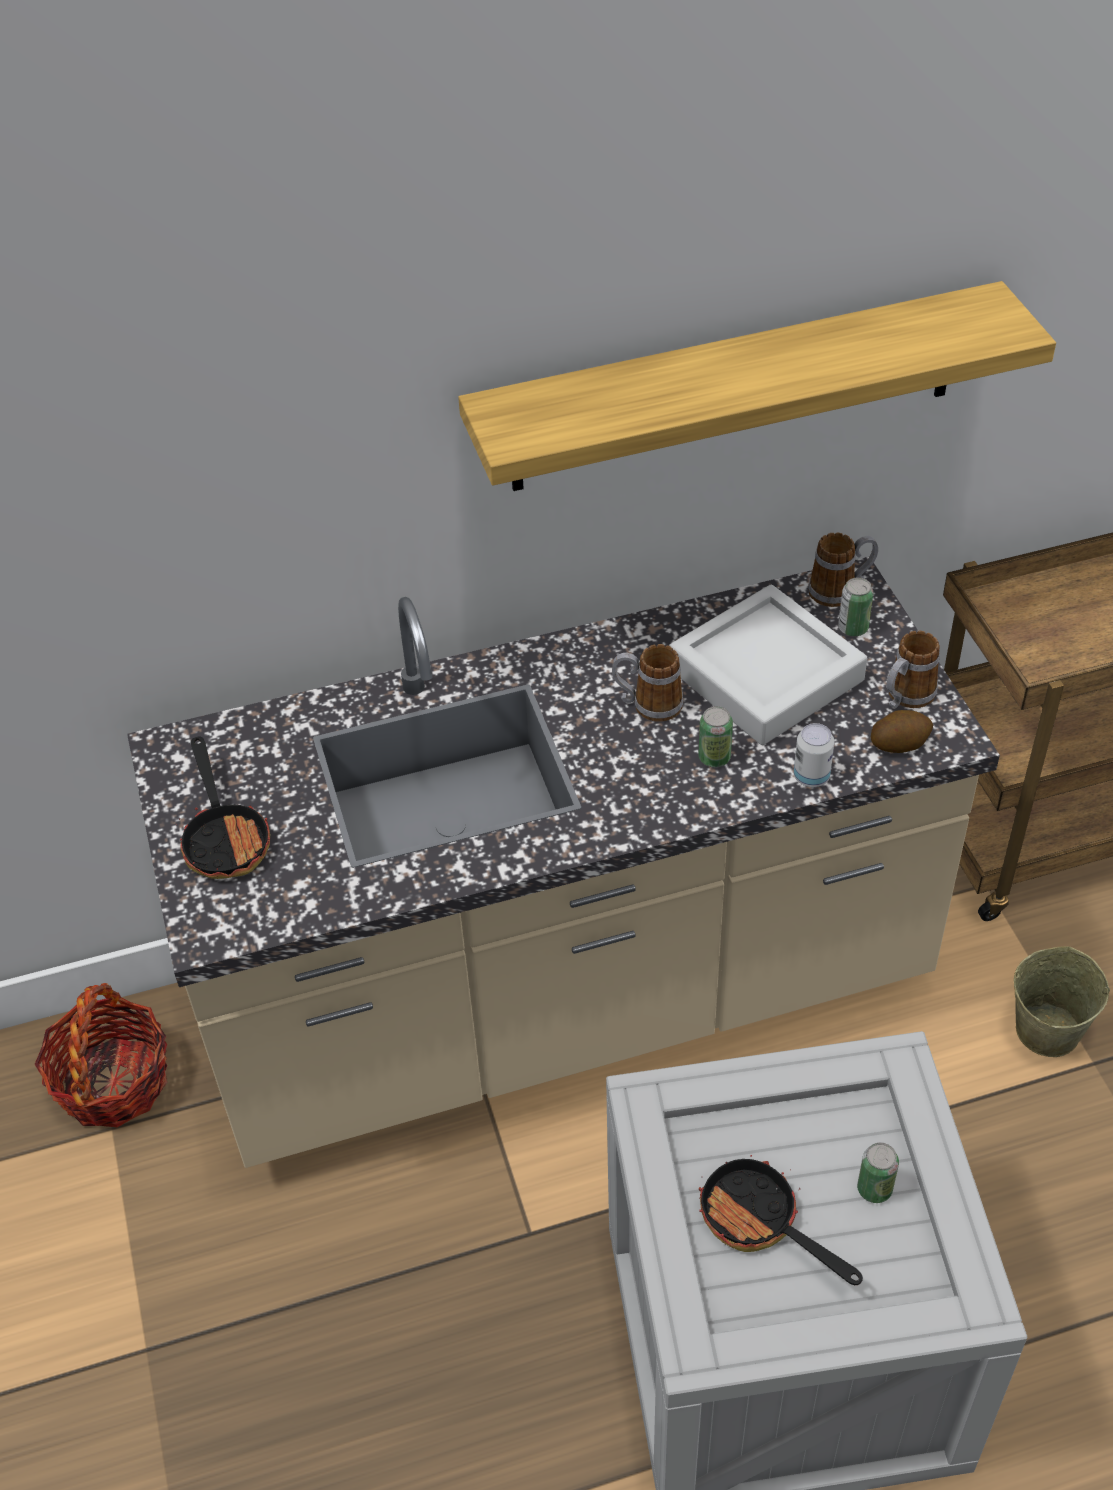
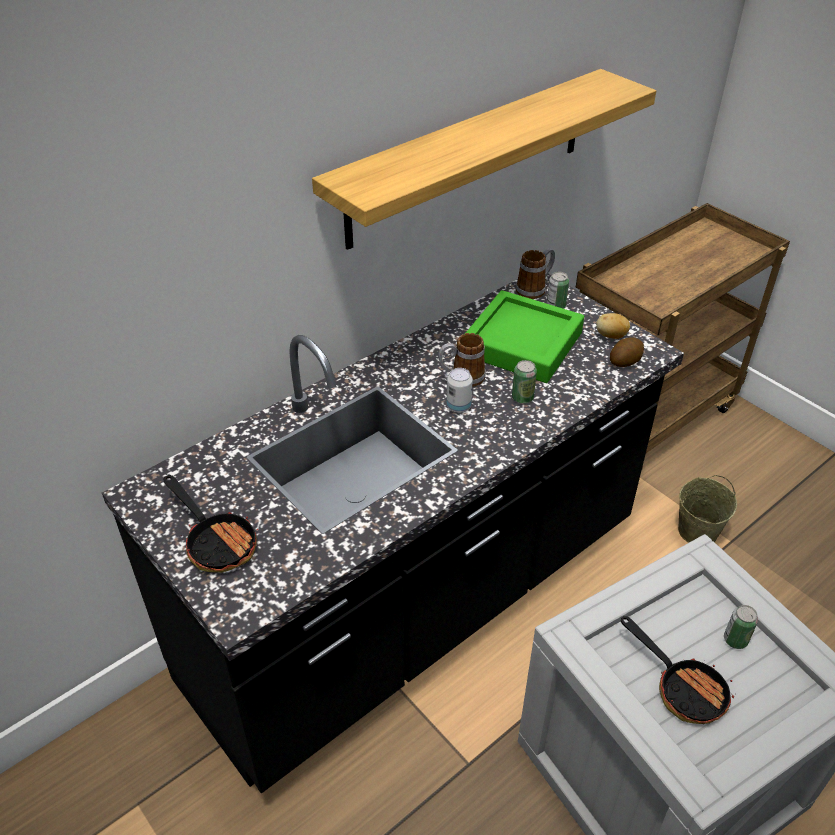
camera: 25 degrees left, 5 degrees down
(113, 1081) = (124, 769): basket -> none
(568, 999) = (417, 604): beige counter -> black counter
(760, 1223) = (682, 688): frying pan -> frying pan turned 150 degrees counterclockwise
(765, 674) = (522, 344): grey tray -> green tray
(811, 777) = (587, 393): can -> can (458, 407)
(905, 698) = (611, 336): mug -> potato

